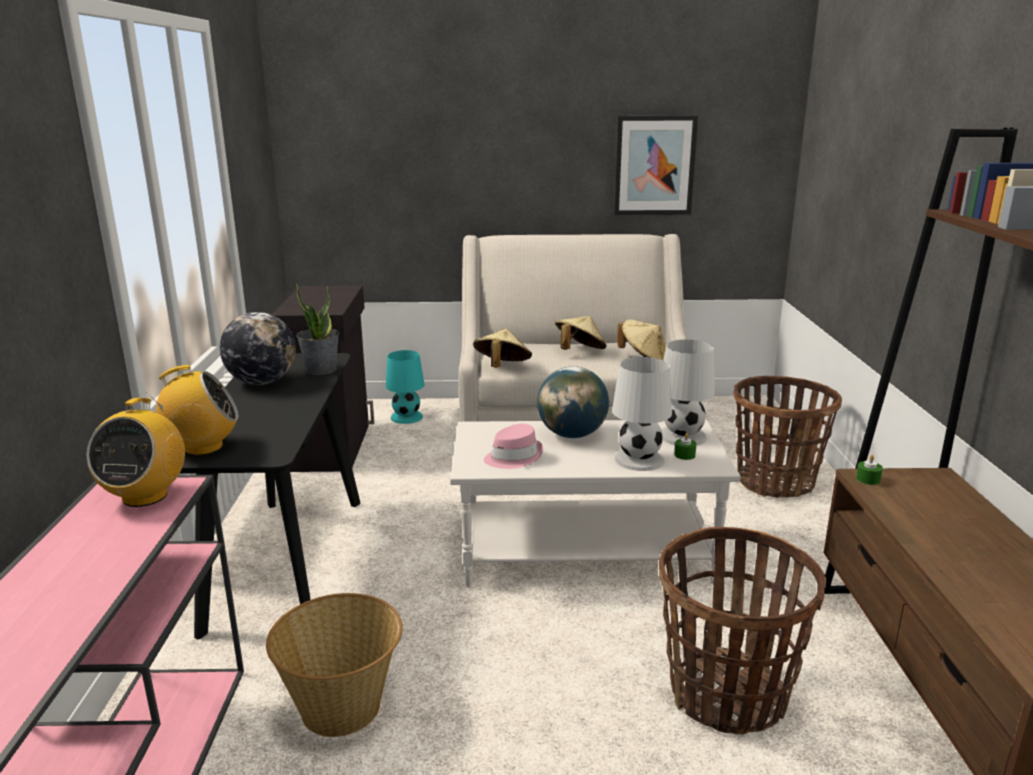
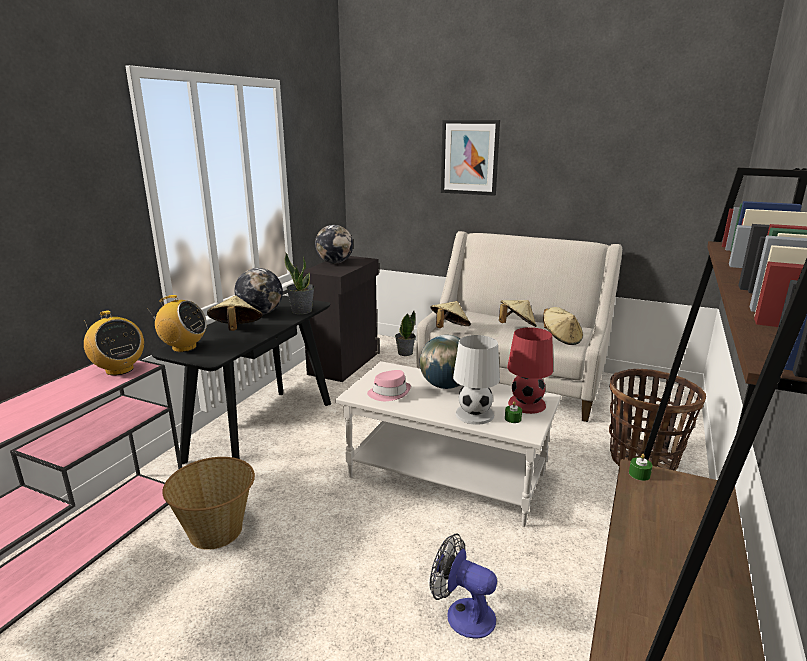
camera: 25 degrees right, 0 degrees up
(145, 496) = (119, 370): radio -> radio turned 75 degrees counterclockwise
(255, 410) = (236, 330): none -> beige hat
(307, 297) = (335, 262): none -> globe
(407, 417) = (405, 353): turquoise table lamp -> potted plant
(654, 165) = (608, 188): picture -> picture (469, 157)
(682, 436) = (526, 404): white table lamp -> red table lamp
(727, 695) = (462, 614): basket -> fan

